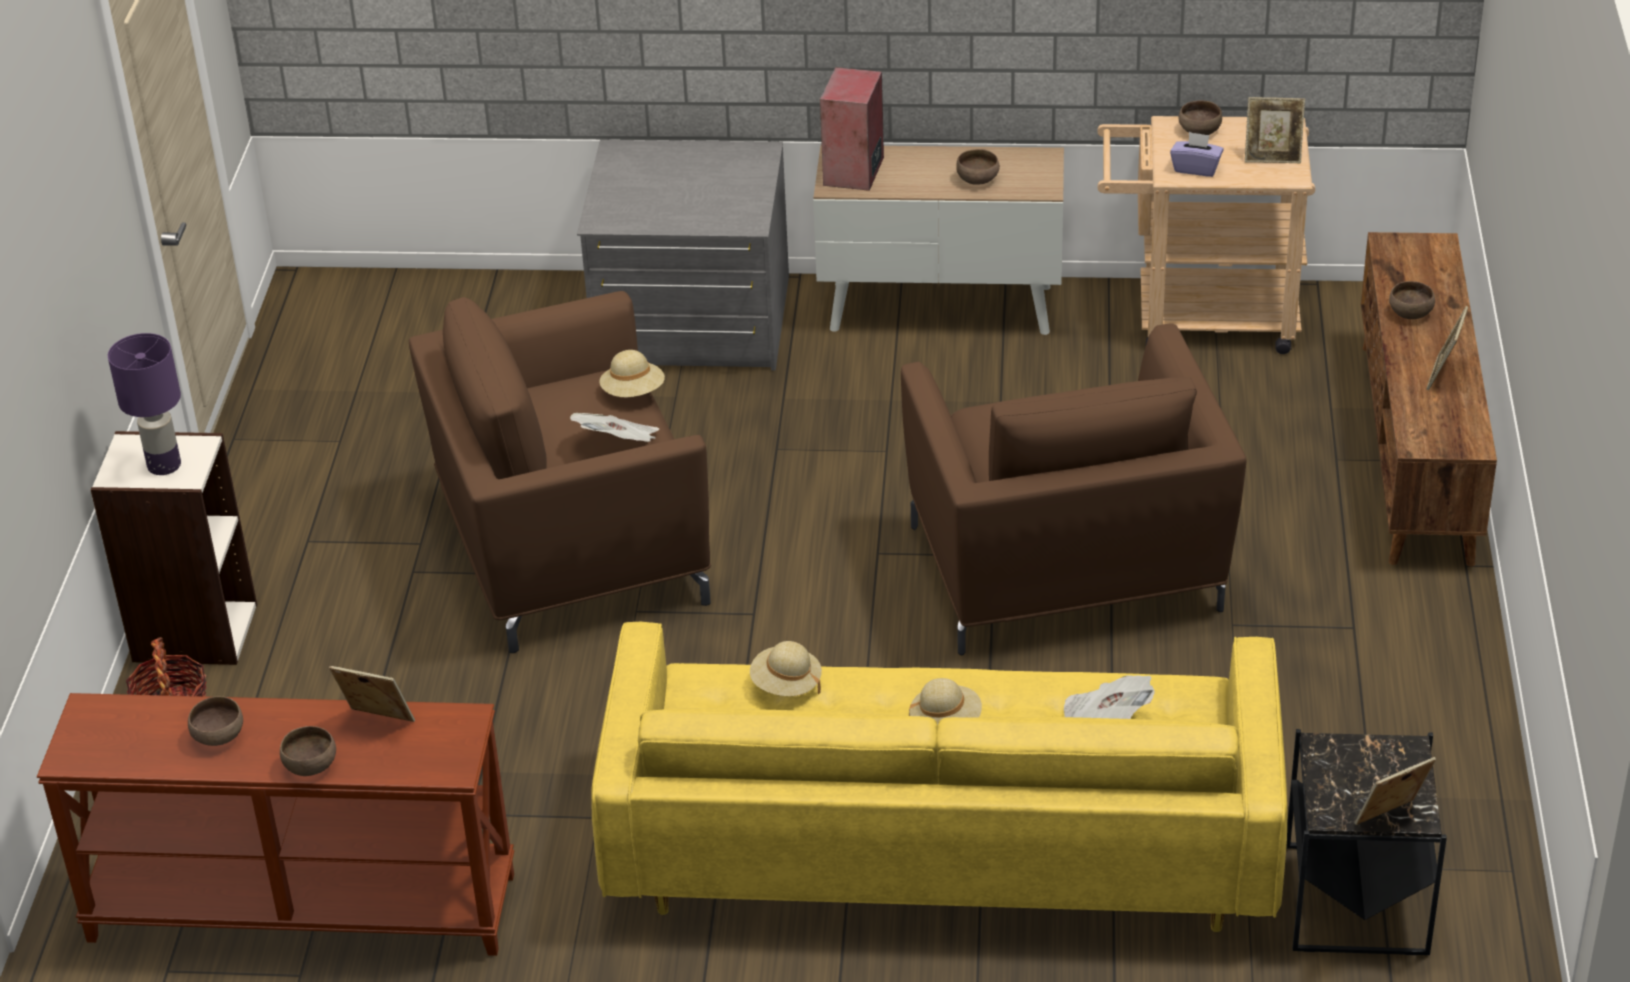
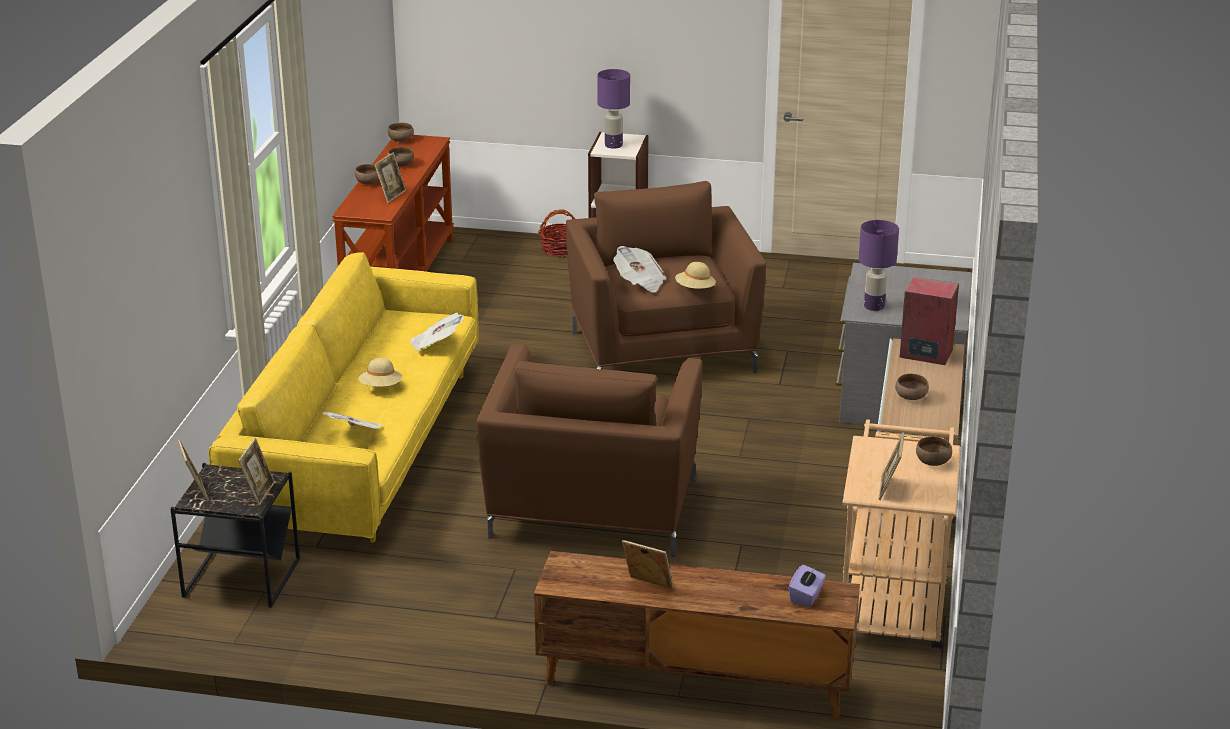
camera: 95 degrees right, 10 degrees down
(724, 212) = (873, 307): none -> purple table lamp
(786, 685) = (436, 345): beige hat -> newspaper
(1064, 571) = (591, 510): brown armchair -> brown armchair turned 75 degrees counterclockwise
(1196, 168) = (875, 454): purple tissue box -> purple tissue box (806, 596)
(1368, 749) = (259, 493): none -> picture frame
(1409, 313) = (736, 585): brown bowl -> brown bowl (401, 140)

